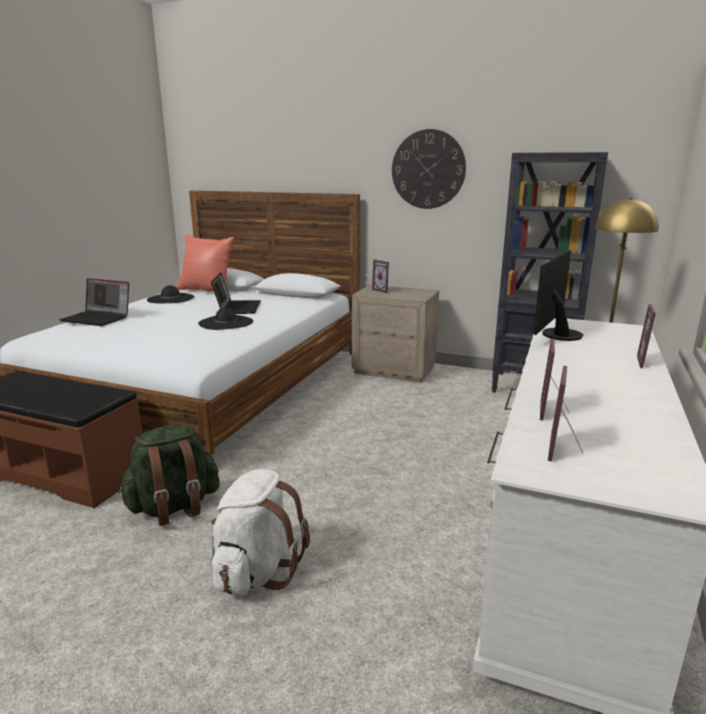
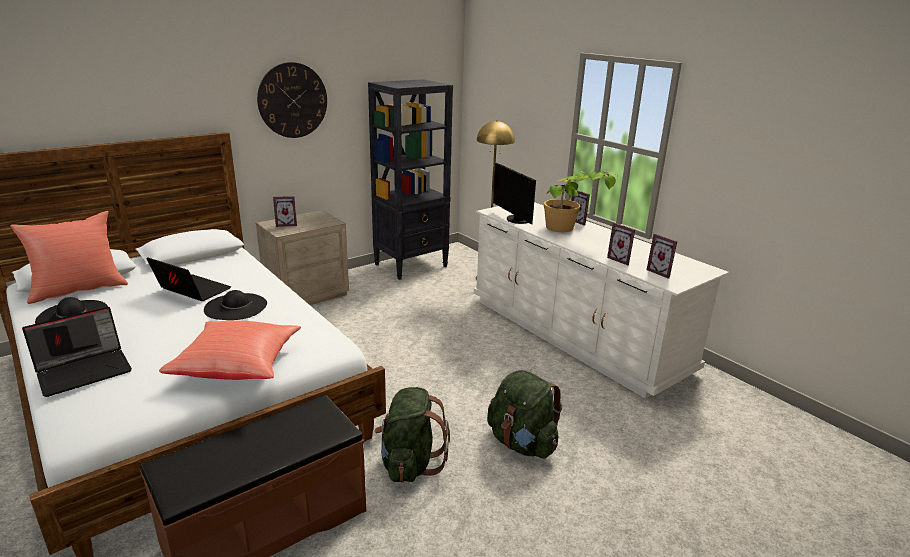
camera: 60 degrees left, 5 degrees up
(132, 347) = (238, 366): none -> red pillow
(256, 570) = (522, 443): white backpack -> green backpack
(590, 365) = (570, 232): none -> potted plant

